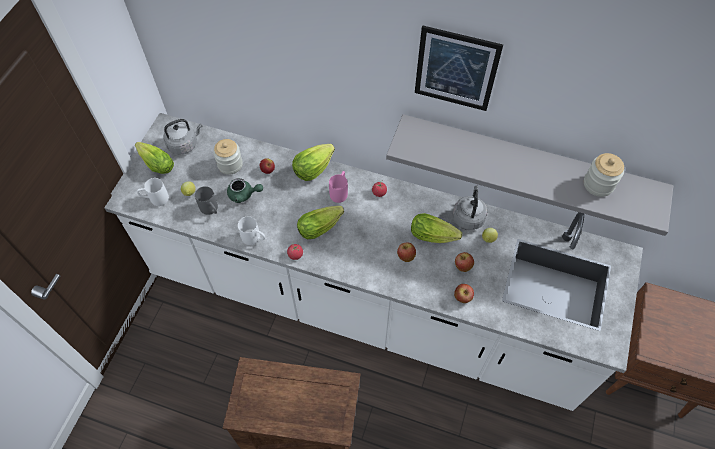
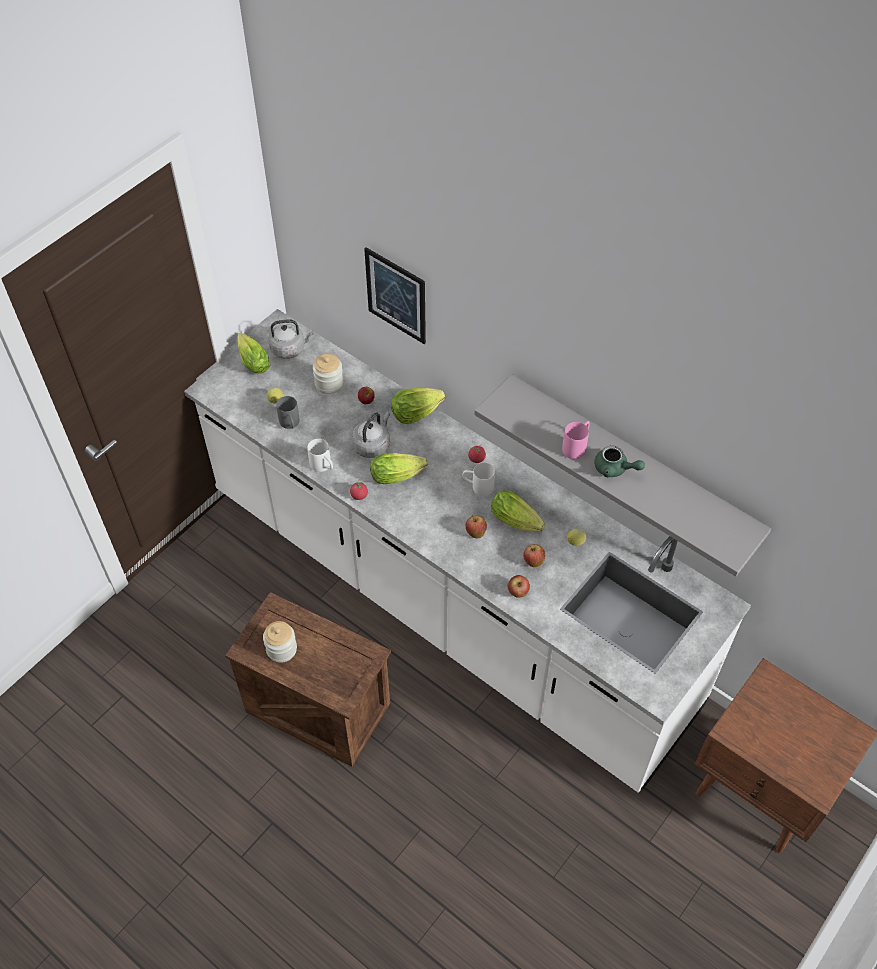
camera: 20 degrees right, 5 degrees down
(155, 199) = (238, 397): white mug -> white mug (478, 487)
(244, 194) = (331, 419): green teapot -> green teapot (615, 469)
(340, 191) = (434, 445): pink mug -> pink mug (577, 446)
(456, 69) = (559, 337): picture -> picture (396, 295)
(468, 217) = (564, 513): grey kettle -> grey kettle (372, 445)
(598, 184) = (686, 503): jar -> jar (281, 649)

